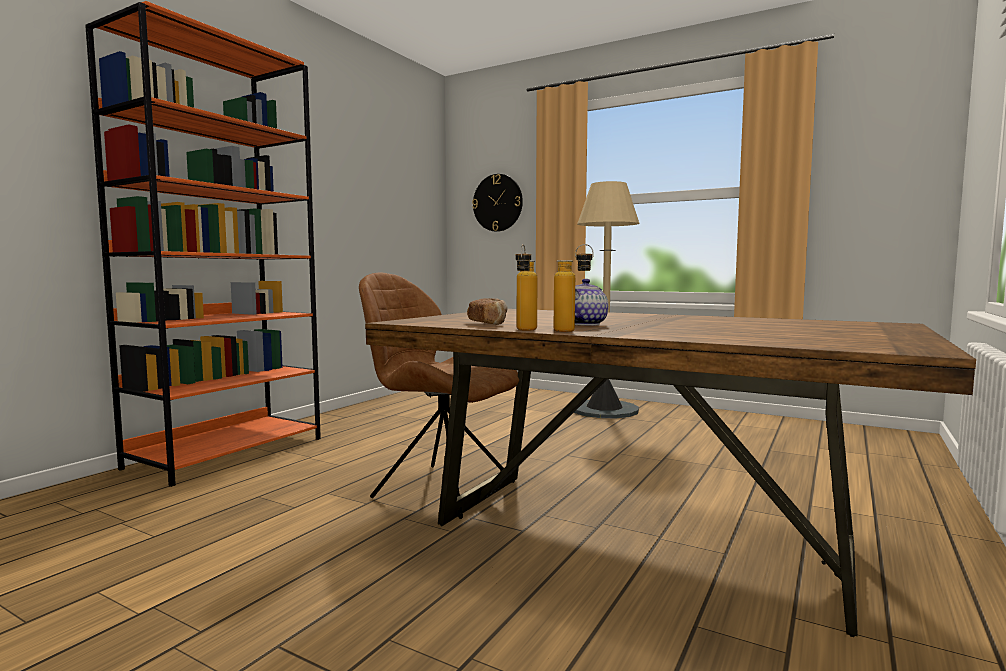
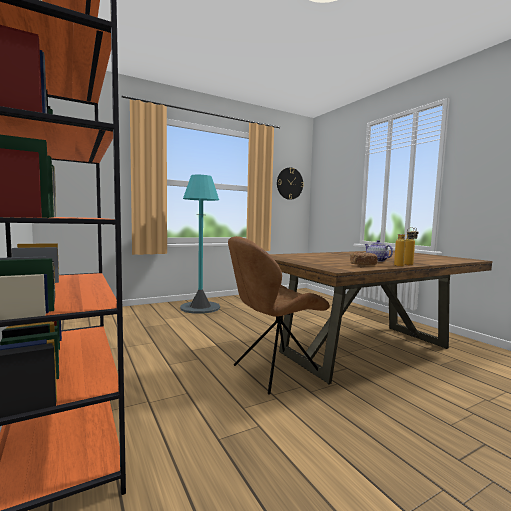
camera: 60 degrees left, 0 degrees up
(497, 203) = (89, 172): wall clock -> wall clock (289, 183)
(604, 410) = (200, 308): beige floor lamp -> turquoise floor lamp

